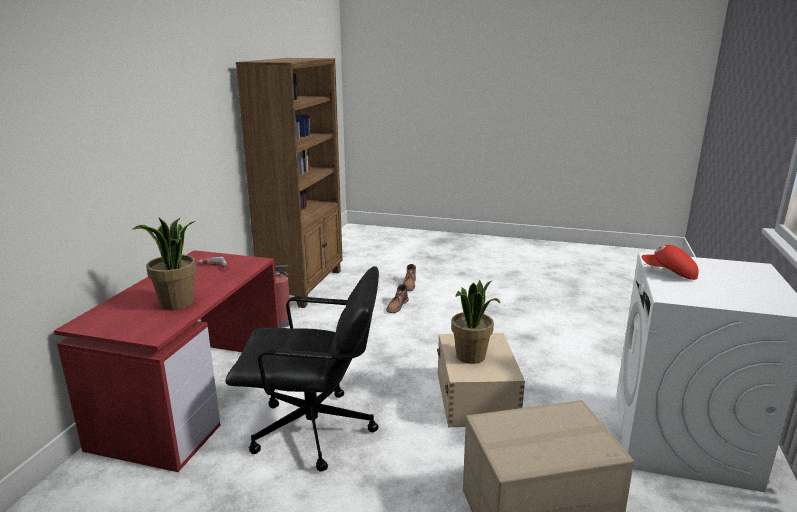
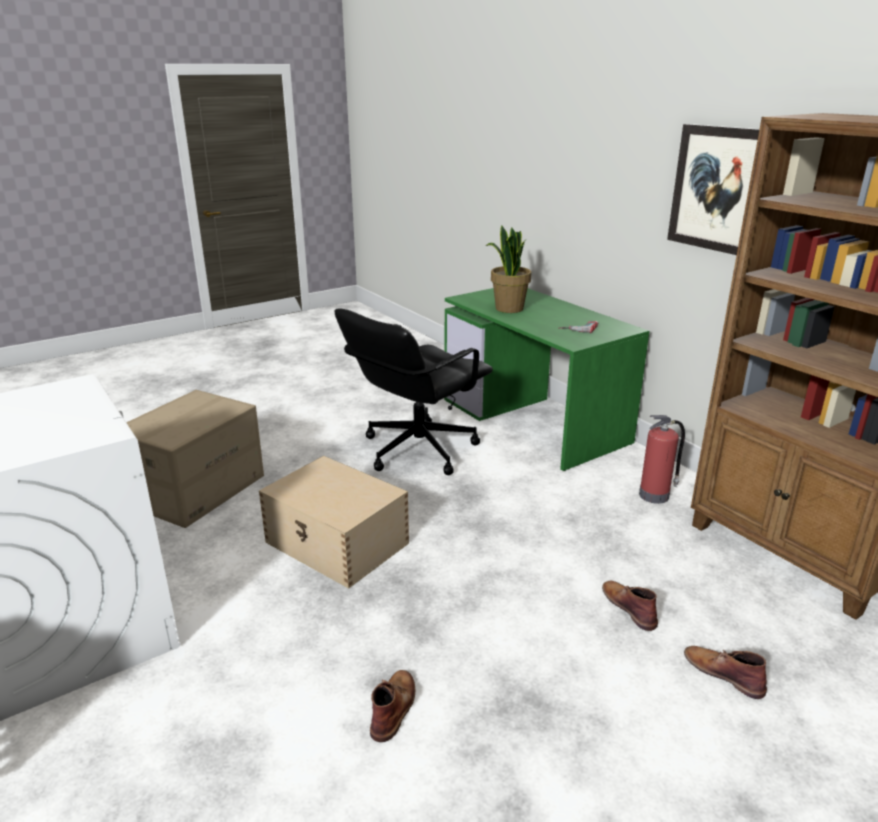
camera: 130 degrees right, 5 degrees up
(194, 397) = (535, 420): red desk -> green desk
(198, 123) = (717, 189): none -> picture
(471, 356) = (338, 485): potted plant -> none
(533, 329) = (394, 707): none -> brown boot
(669, 274) = (81, 413): red cap -> none

